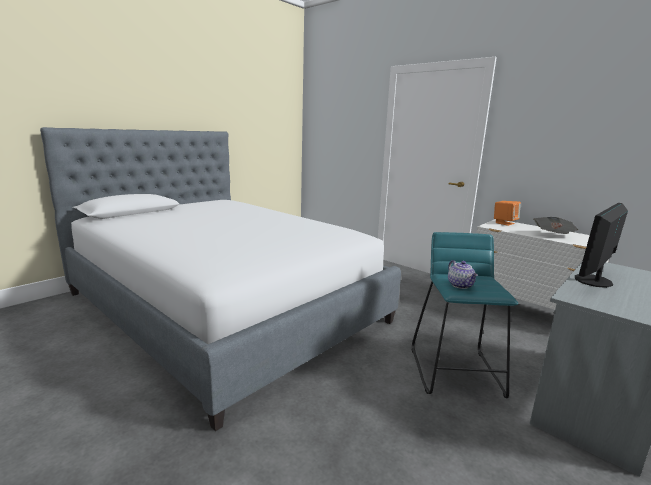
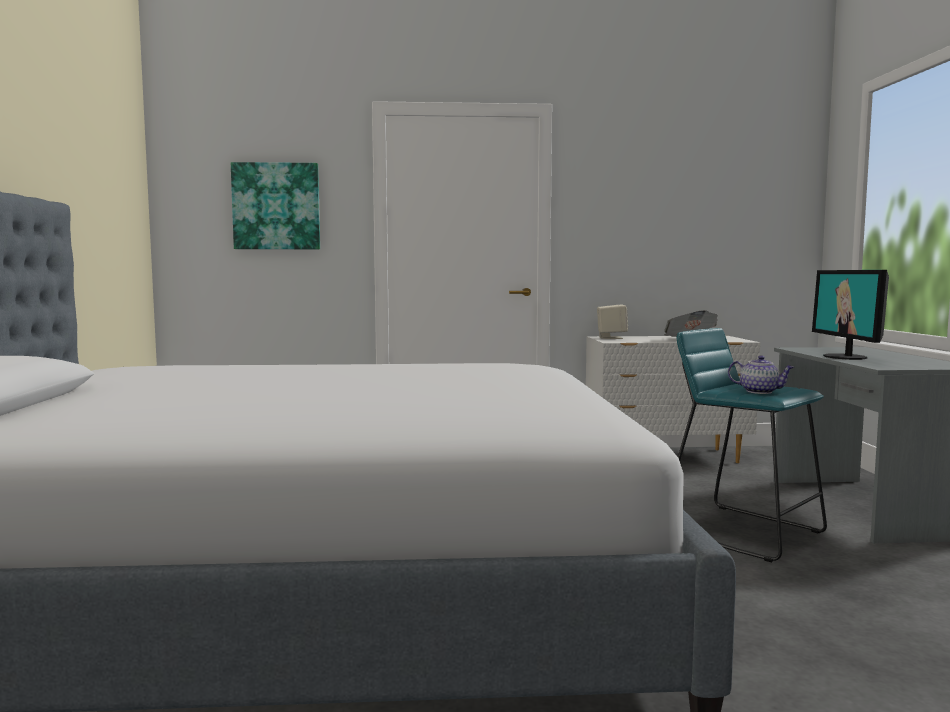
camera: 45 degrees left, 10 degrees down
(345, 126) = (276, 206): none -> picture
(504, 223) = (611, 337): orange speaker -> beige speaker

